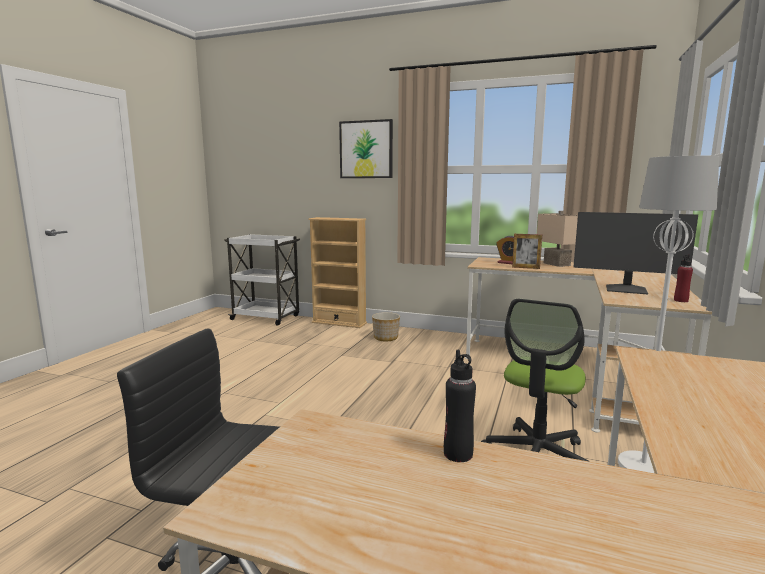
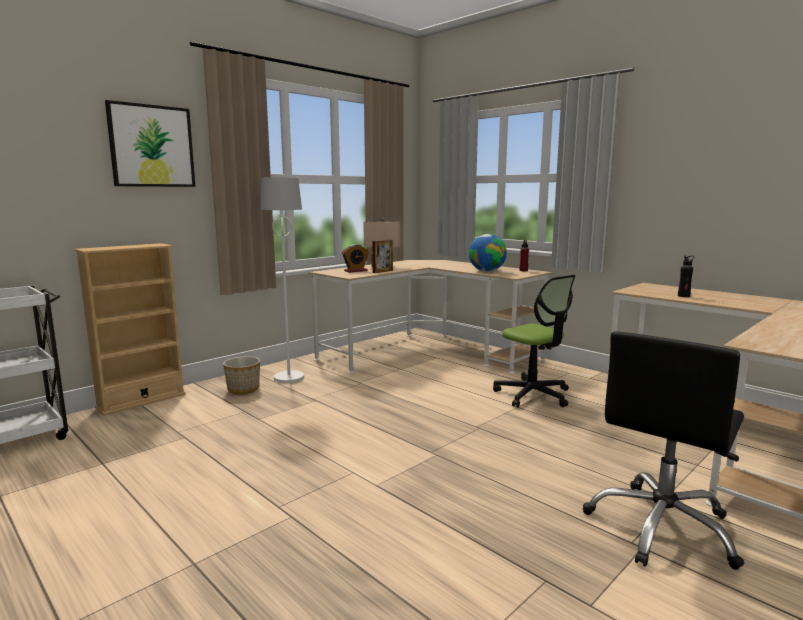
camera: 65 degrees left, 0 degrees up
(458, 454) = (771, 328): black bottle -> black bottle (683, 296)
(626, 290) = (487, 271): monitor -> globe
(643, 467) = (559, 376): white floor lamp -> white floor lamp (289, 378)

